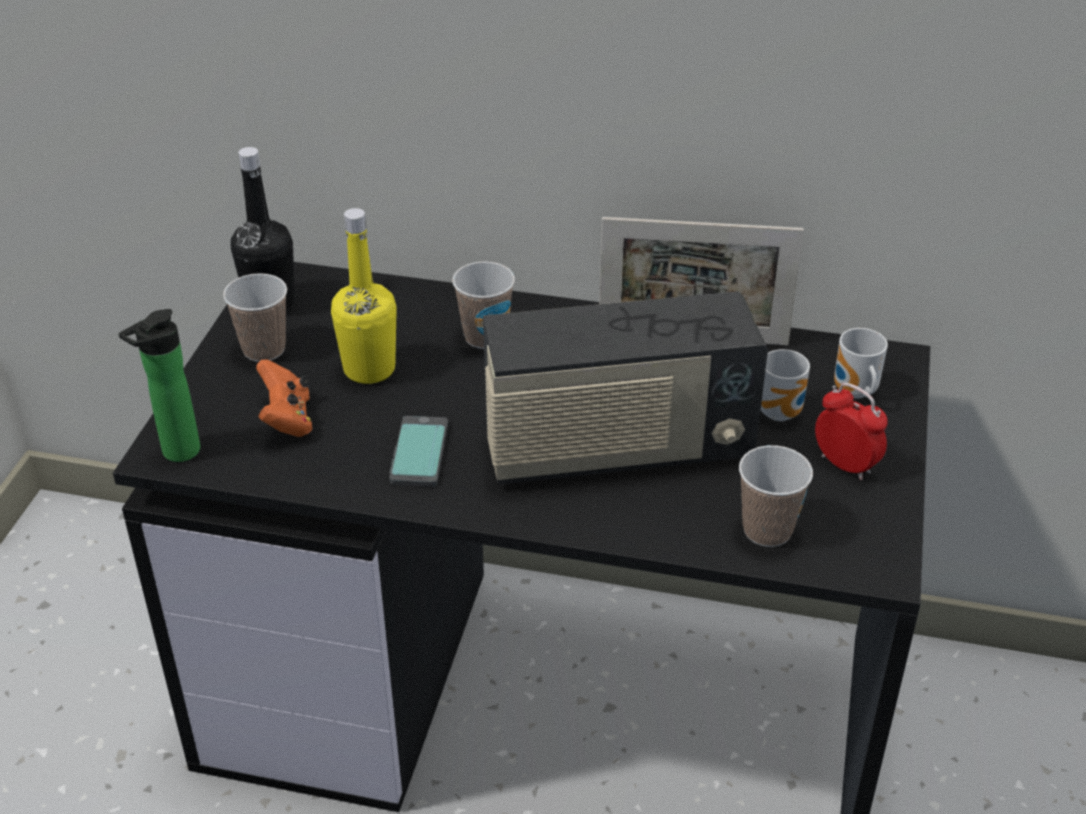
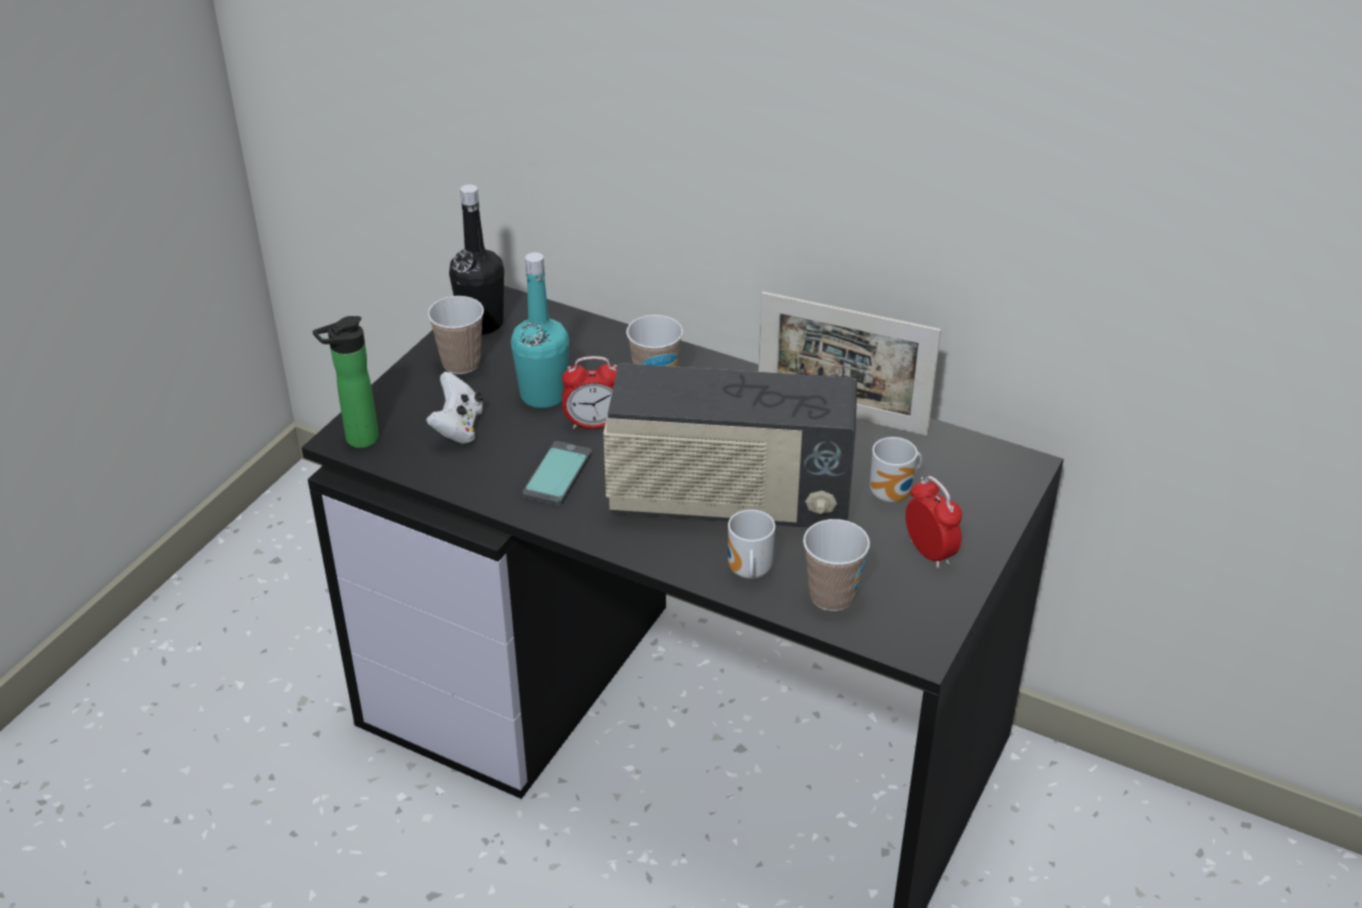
camera: 15 degrees right, 0 degrees up
(287, 419) = (458, 427): orange game controller -> white game controller
(369, 369) = (543, 395): yellow bottle -> turquoise bottle
(437, 391) = (594, 424): none -> alarm clock
(854, 393) = (968, 490): mug -> mug (747, 573)

